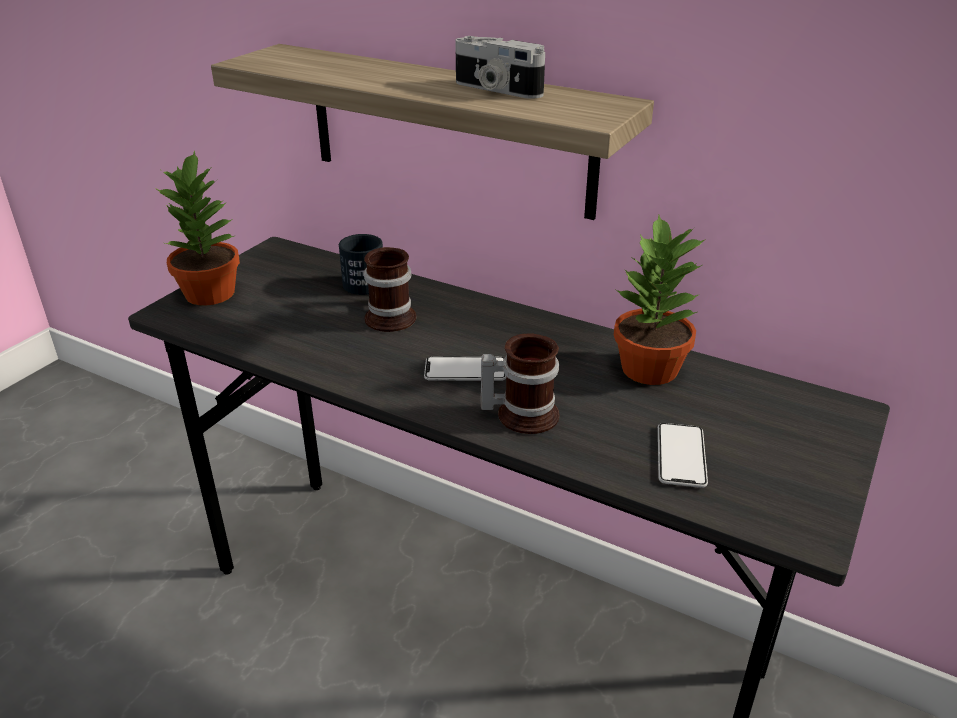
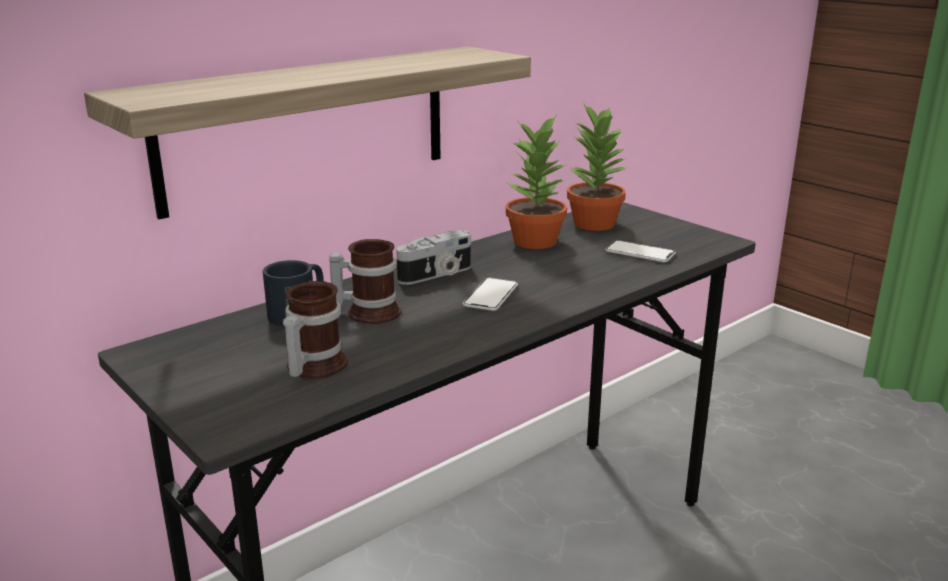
camera: 70 degrees left, 10 degrees down
(211, 293) = (209, 399): potted plant -> potted plant (594, 223)
(495, 89) = (394, 62): camera -> camera (437, 275)
(521, 413) = (565, 287): mug -> mug (311, 366)

